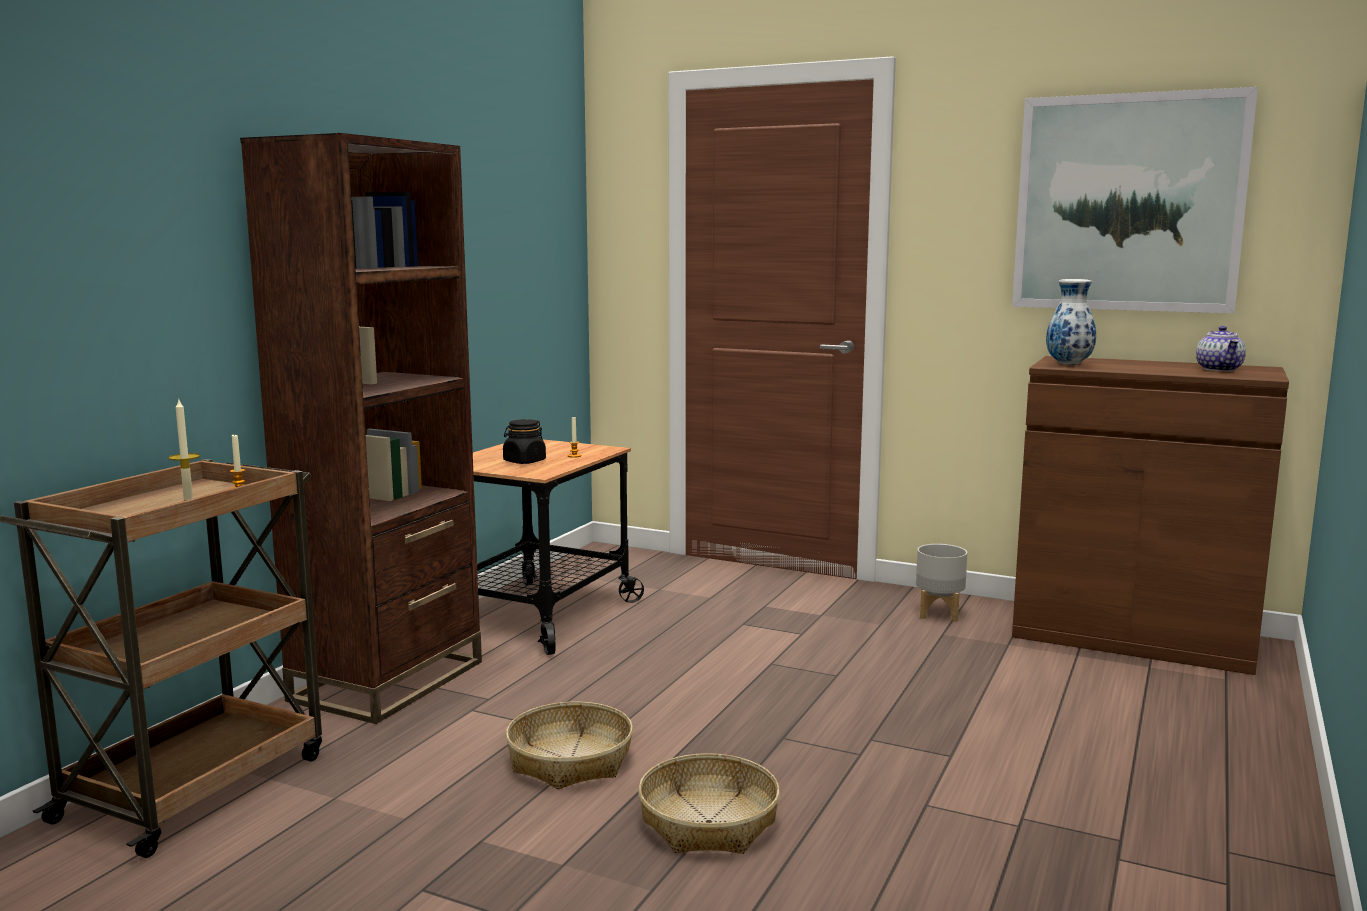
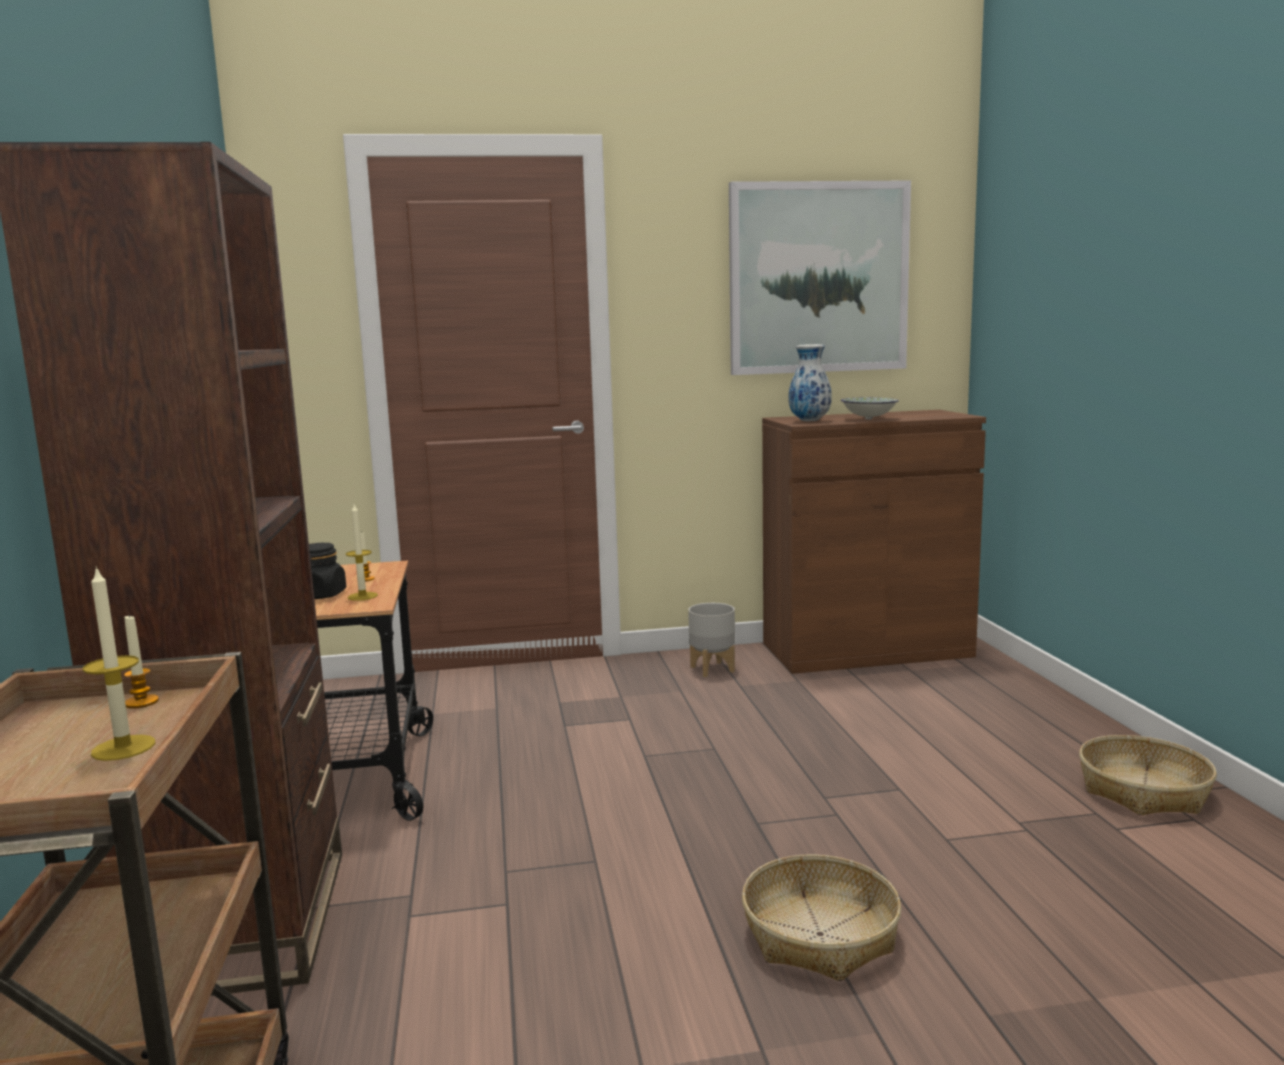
camera: 35 degrees left, 0 degrees up
(546, 467) = (362, 596): none -> candle
(570, 760) = (602, 928): basket -> basket (1142, 791)
(1138, 369) = (868, 419): none -> bowl
(1219, 369) = (915, 414): teapot -> none

